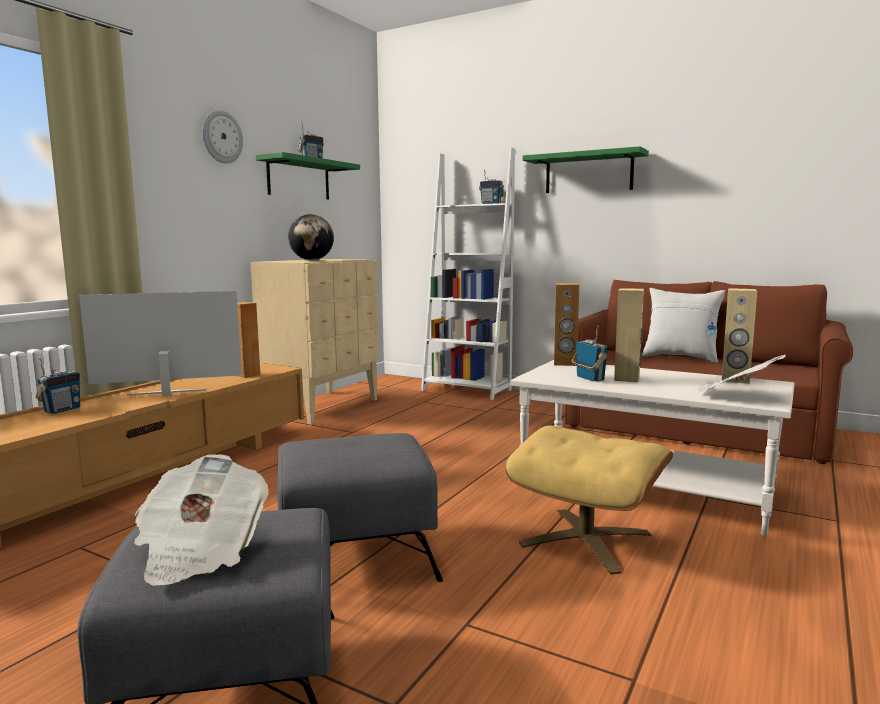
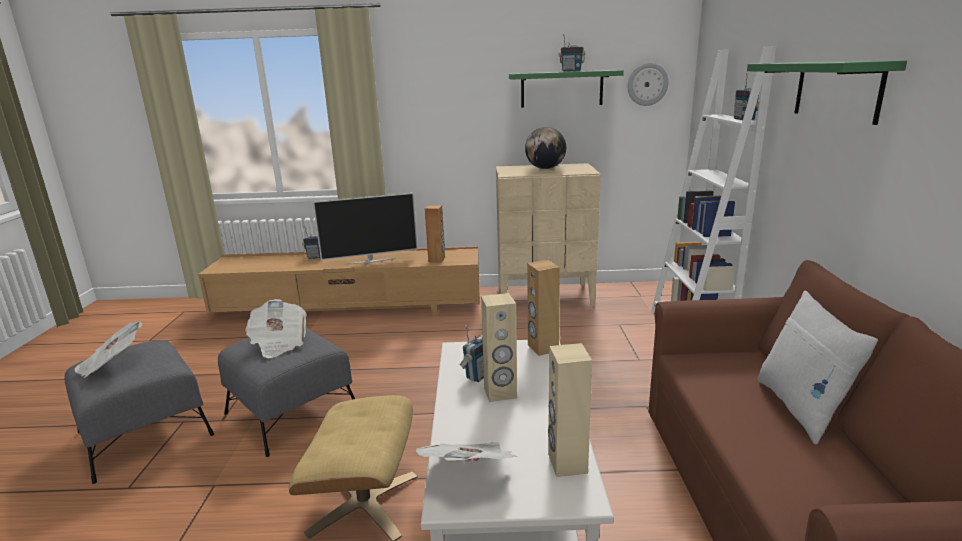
camera: 60 degrees right, 10 degrees up
(167, 393) = (370, 261): television -> television turned 120 degrees clockwise
(221, 137) = (473, 64): wall clock -> wall clock (647, 84)
(348, 446) = (279, 343): none -> newspaper

